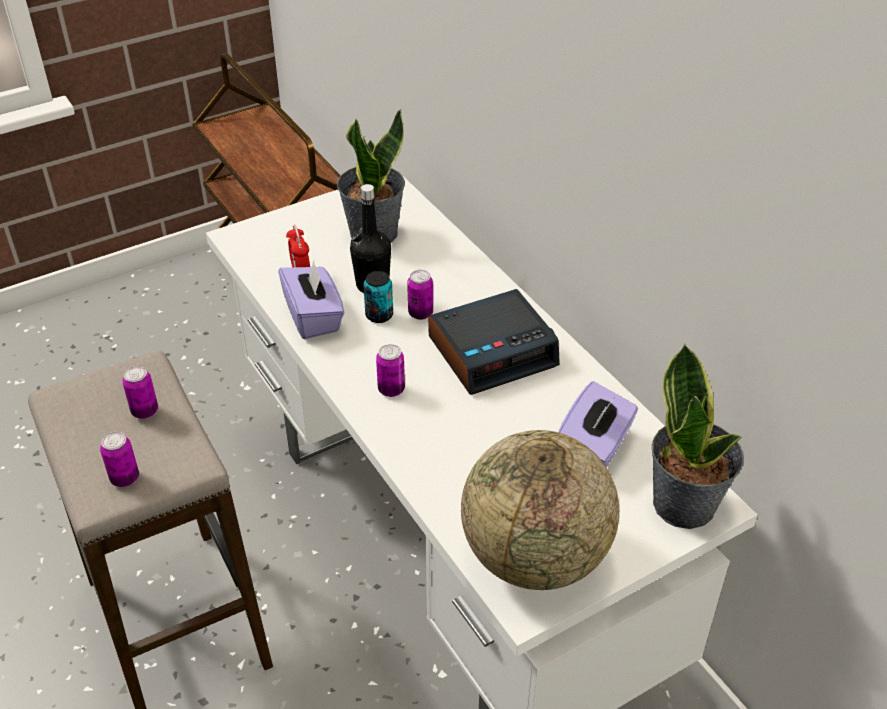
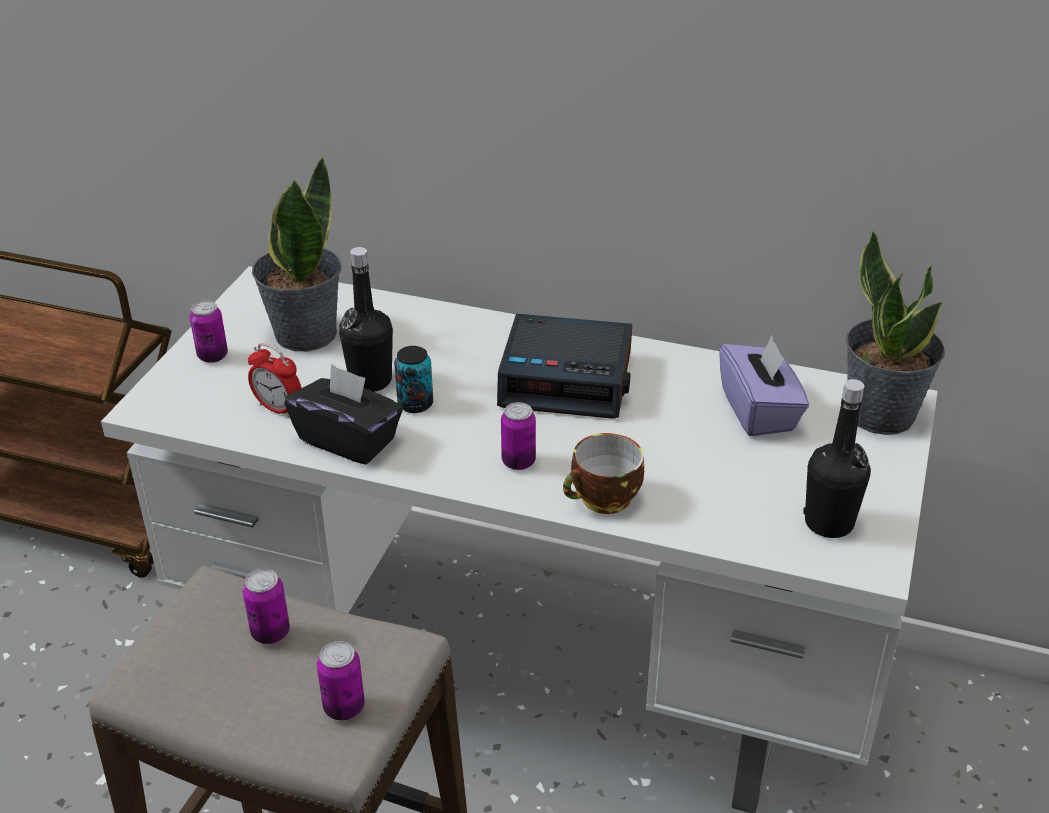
camera: 40 degrees left, 5 degrees down
(314, 317) = (348, 440): purple tissue box -> black tissue box
(409, 447) = (604, 500): none -> cup
(420, 313) = (455, 382): can -> can (213, 356)
(493, 351) = (567, 379): alarm clock -> alarm clock turned 75 degrees clockwise
(535, 557) = (829, 523): globe -> black bottle

